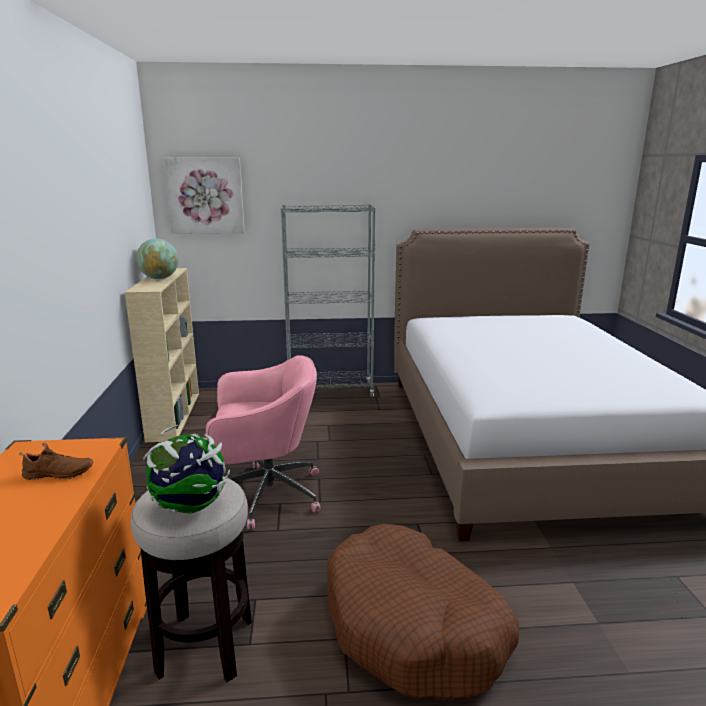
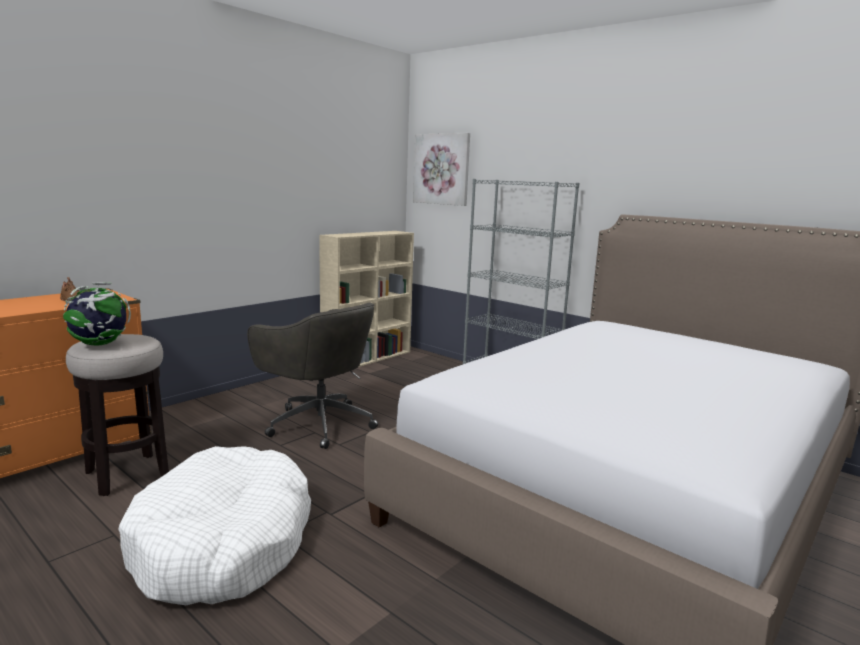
camera: 45 degrees right, 5 degrees down
(159, 278) = (369, 233): globe -> none
(265, 494) = (318, 423): pink office chair -> grey office chair
(414, 626) = (223, 543): brown dog bed -> white dog bed

